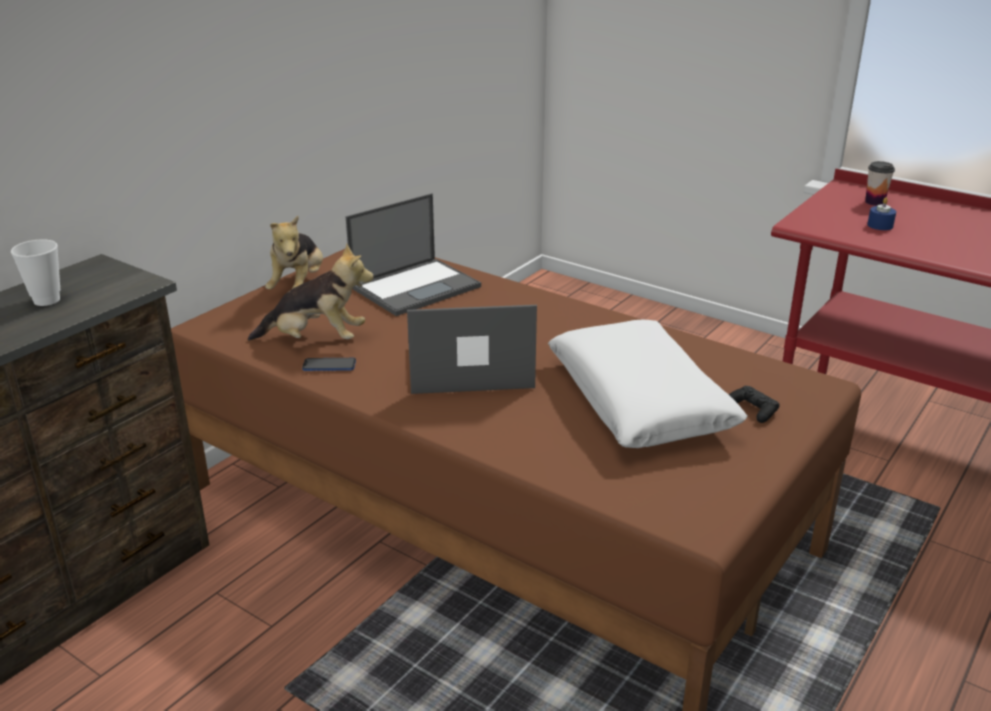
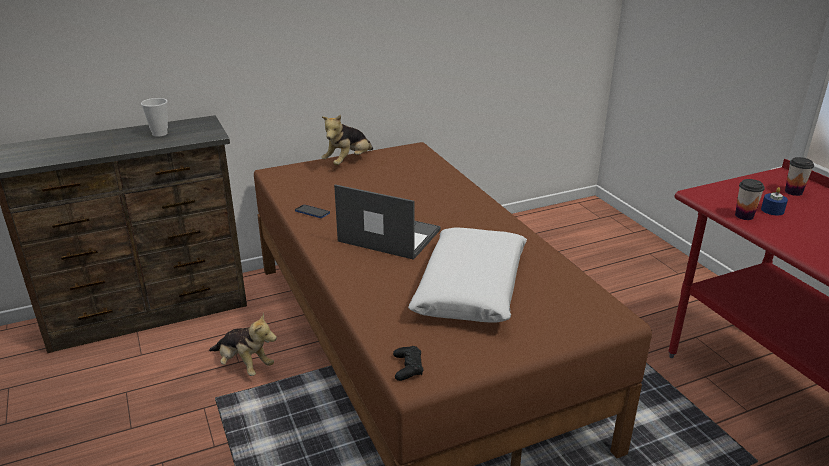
camera: 30 degrees right, 0 degrees up
(316, 340) = (322, 195): plush toy -> plush toy (244, 365)
(416, 287) = (415, 178): laptop -> none
(753, 409) = (543, 318): black game controller -> black game controller (408, 367)
(864, 237) = (744, 216): none -> cup

